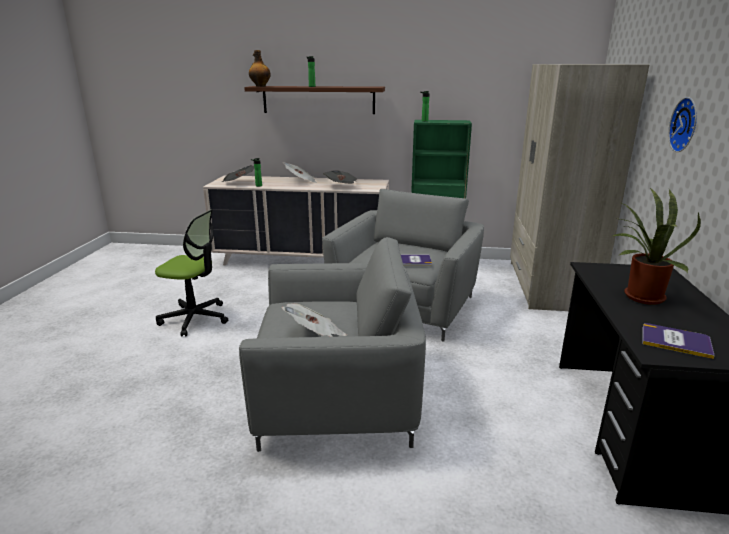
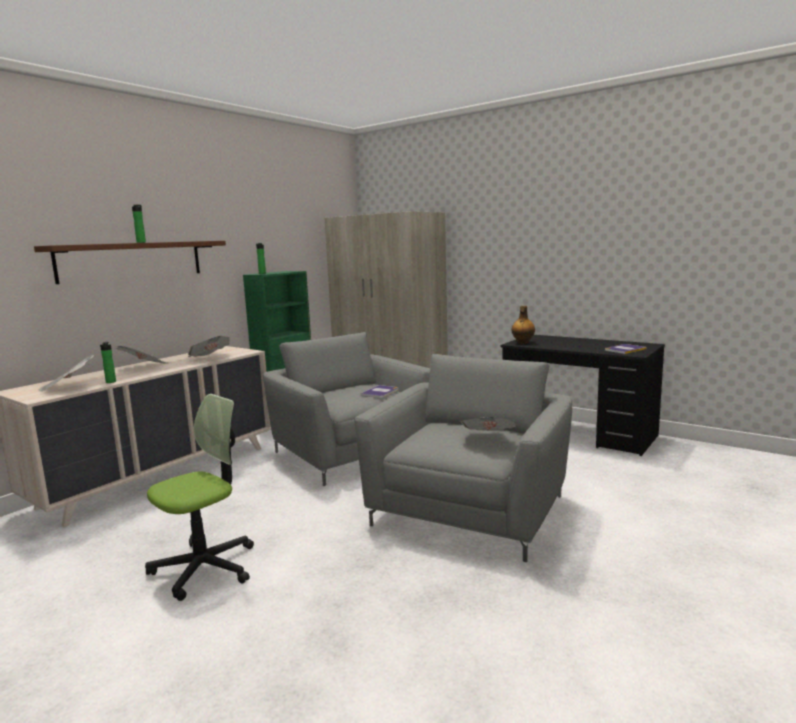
camera: 60 degrees left, 10 degrees down
(260, 86) = (66, 244): bottle -> bottle (522, 343)
(639, 297) = (567, 344): potted plant -> none
(686, 125) = (505, 245): wall clock -> none

